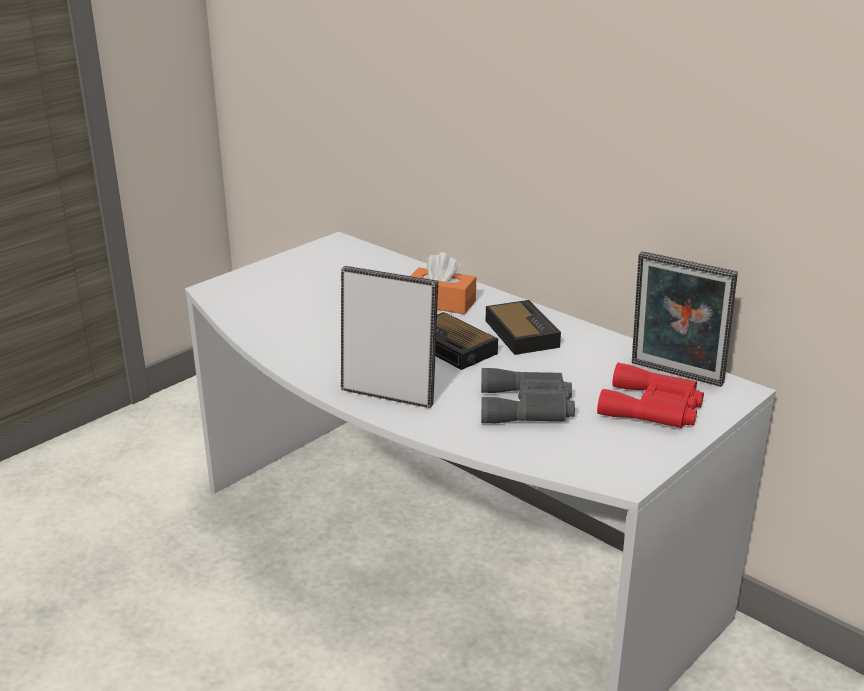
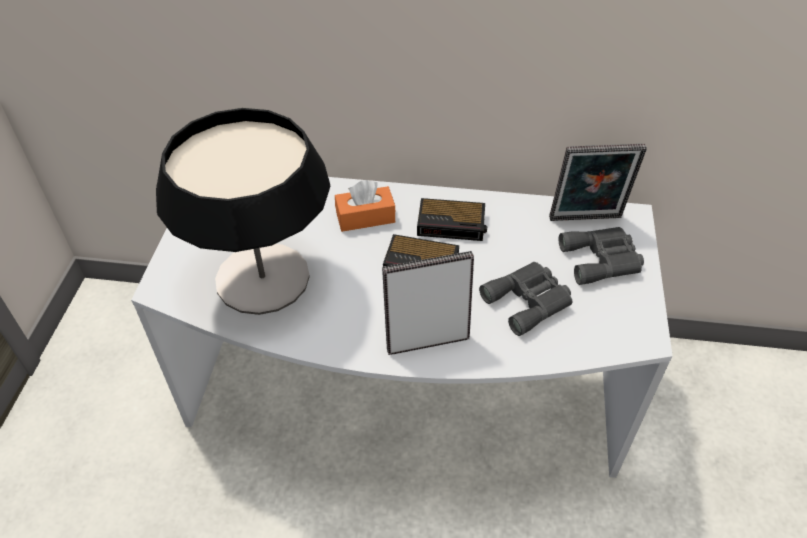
camera: 35 degrees left, 20 degrees up
(300, 309) = (263, 278): none -> table lamp
(520, 333) = (452, 224): alarm clock -> alarm clock turned 150 degrees clockwise
(653, 408) = (602, 260): red binoculars -> grey binoculars

